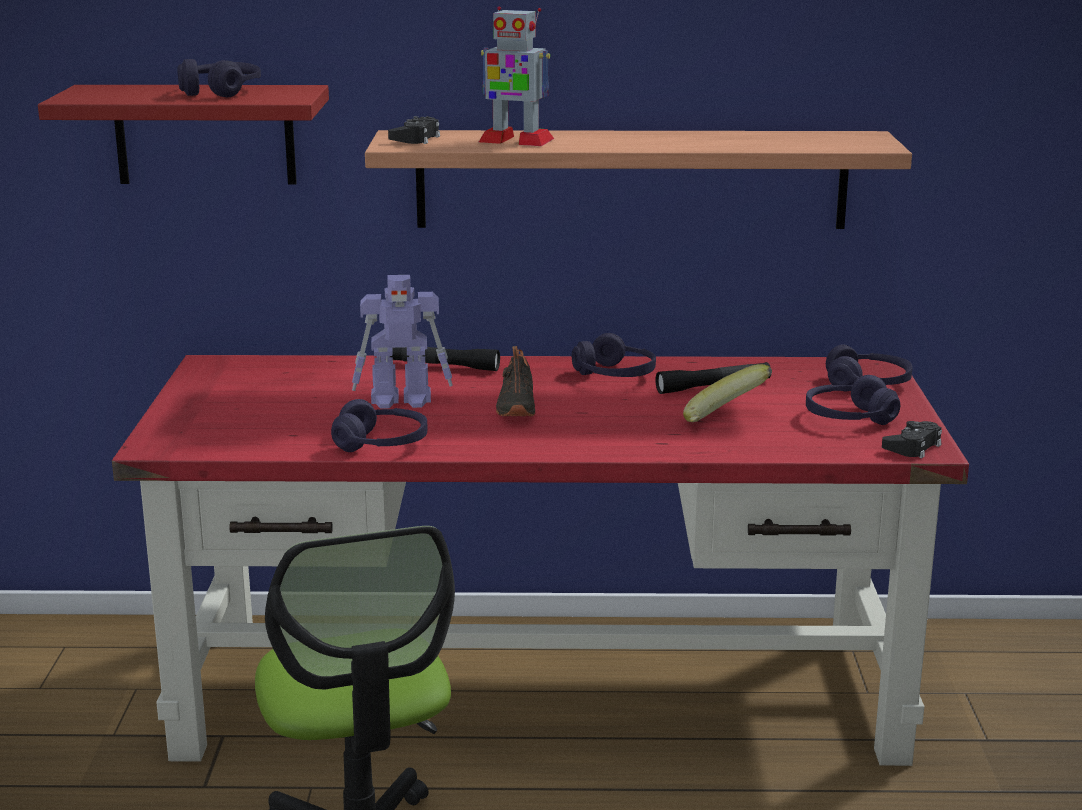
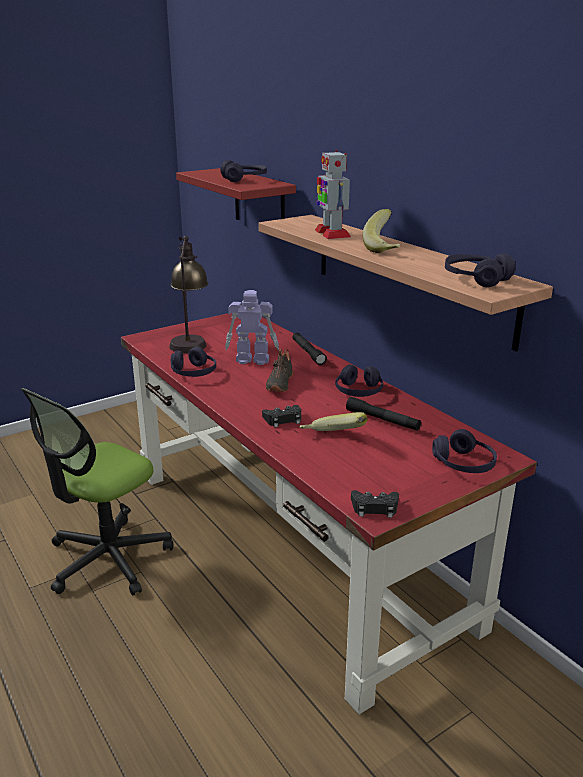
camera: 55 degrees right, 5 degrees up
(243, 418) = (190, 340): none -> table lamp
(403, 400) = (251, 360): toy robot -> toy robot turned 135 degrees clockwise
(415, 139) = (301, 222): black game controller -> black game controller (283, 419)
(515, 406) = (279, 383): black shoe -> black shoe turned 45 degrees counterclockwise
(637, 139) = (385, 248): none -> banana
(849, 418) = (393, 473): purple headphones -> purple headphones (476, 279)

